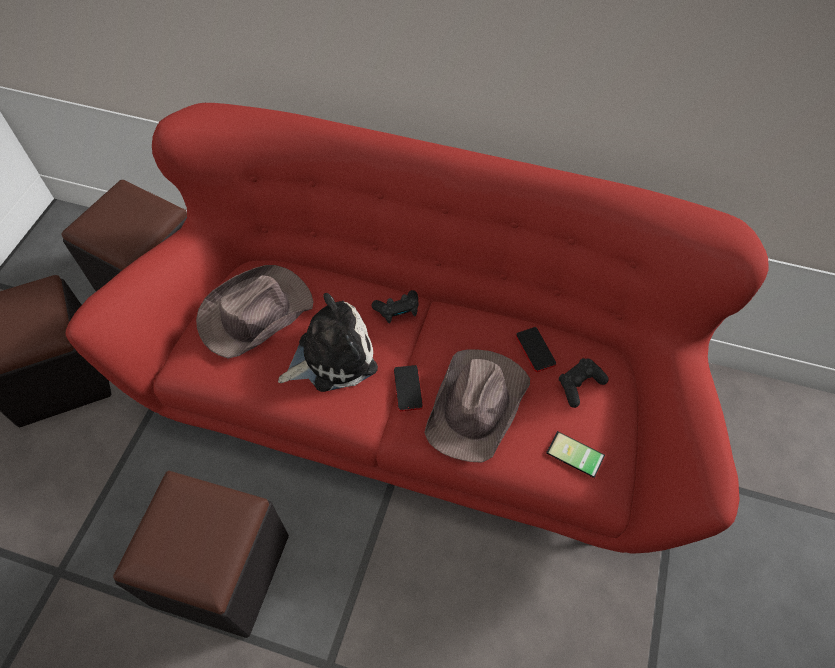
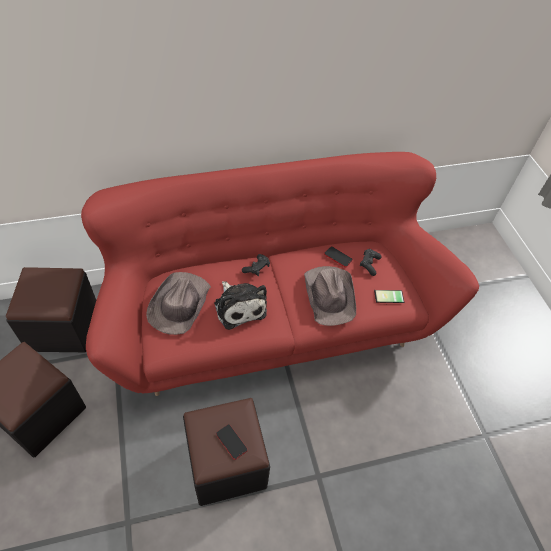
camera: 35 degrees left, 5 degrees down
(332, 356) = (239, 306): plush toy -> plush toy turned 120 degrees clockwise
(408, 388) = (290, 304): phone -> phone (231, 442)

